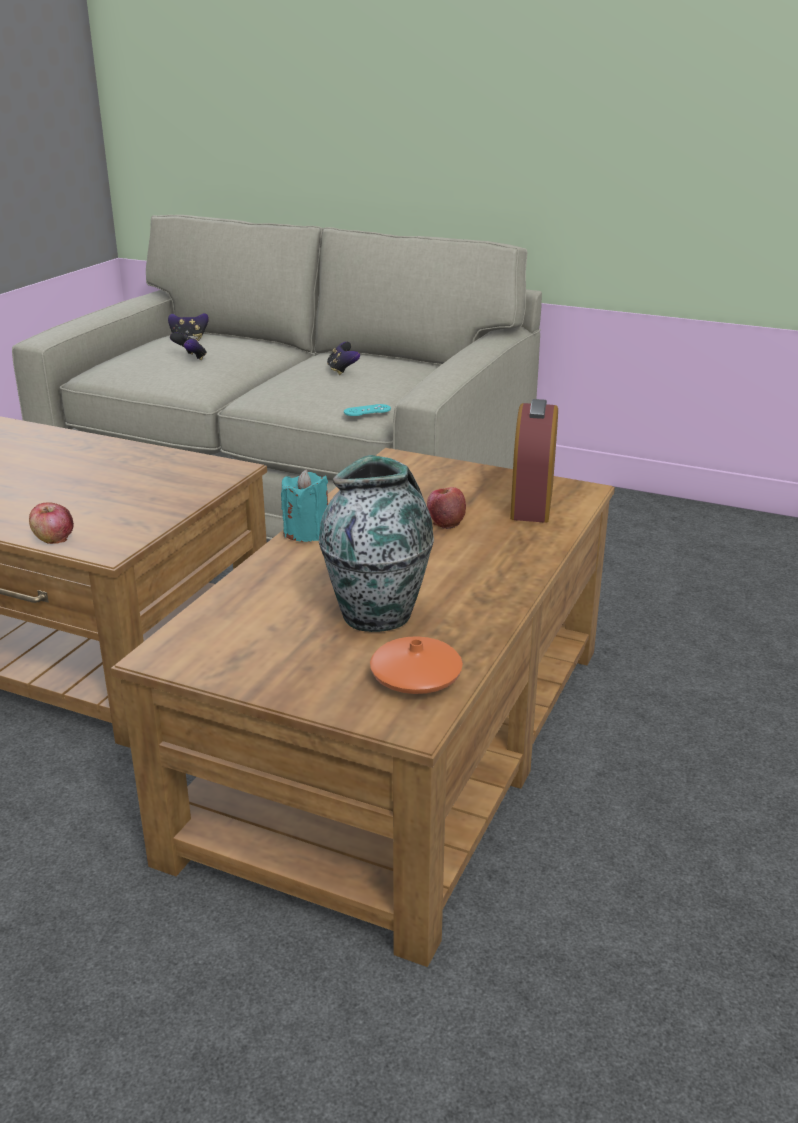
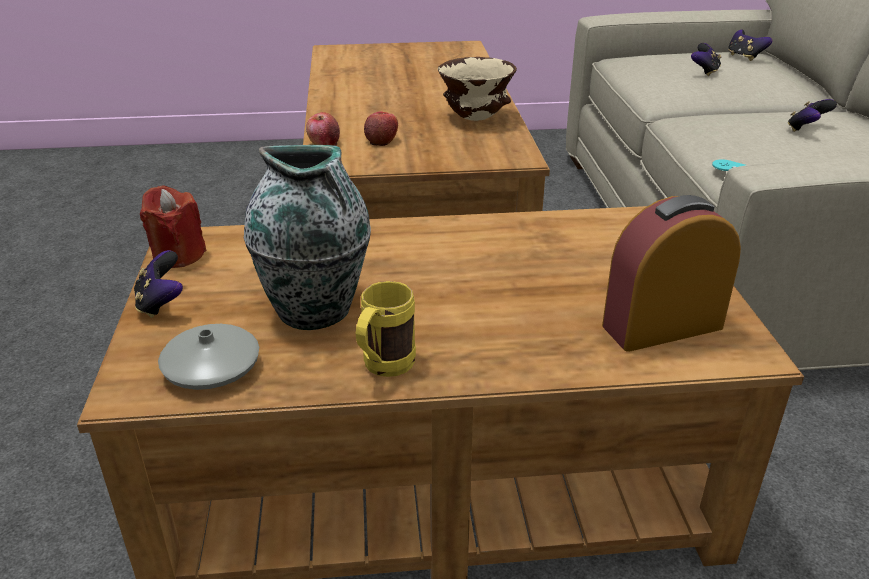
camera: 60 degrees right, 5 degrees up
(121, 461) = (474, 119): none -> beige bowl
(194, 661) = (178, 255): none -> red candle
(281, 685) = (161, 304): none -> game controller
(306, 532) = (438, 227): turquoise candle -> none
(416, 677) = (212, 368): orange vase -> grey vase
(445, 522) = (545, 287): apple -> apple (381, 141)
(487, 607) = (383, 369): none -> yellow mug

